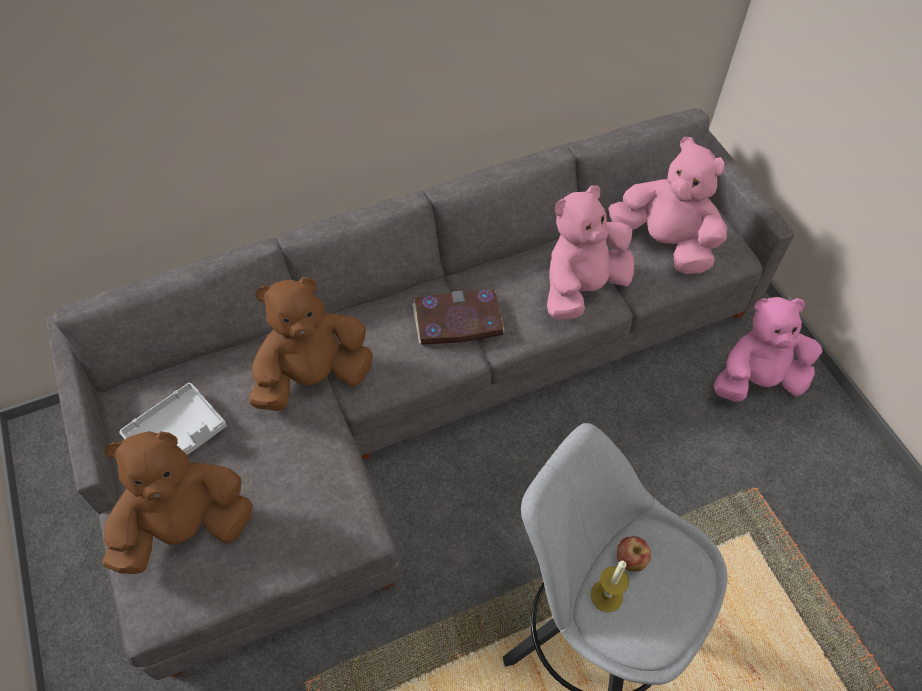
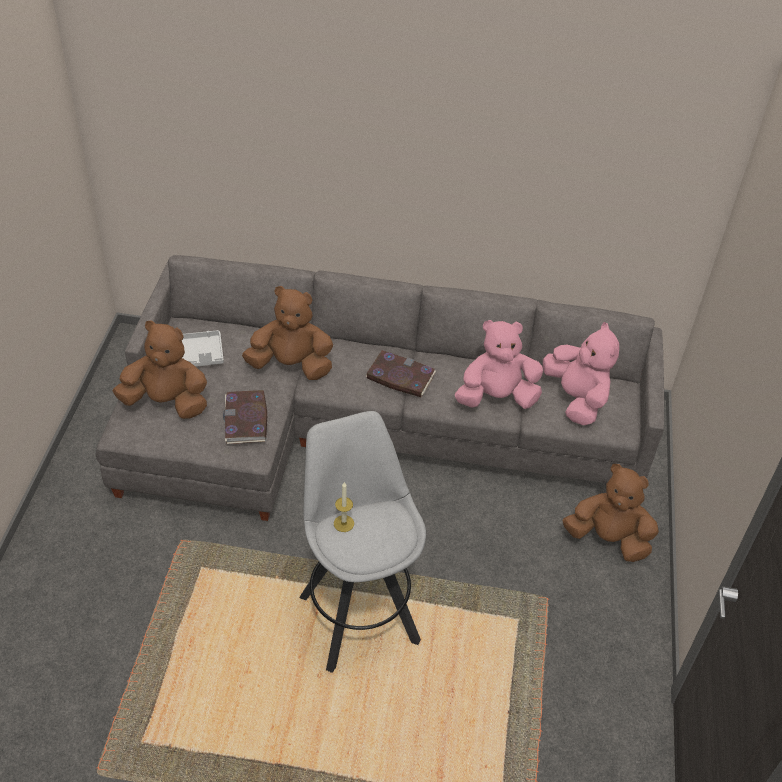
camera: 30 degrees right, 10 degrees down
(314, 490) = (246, 419): none -> book
(630, 560) = (371, 515): apple -> none
(756, 380) = (608, 539): pink plush toy -> brown plush toy

